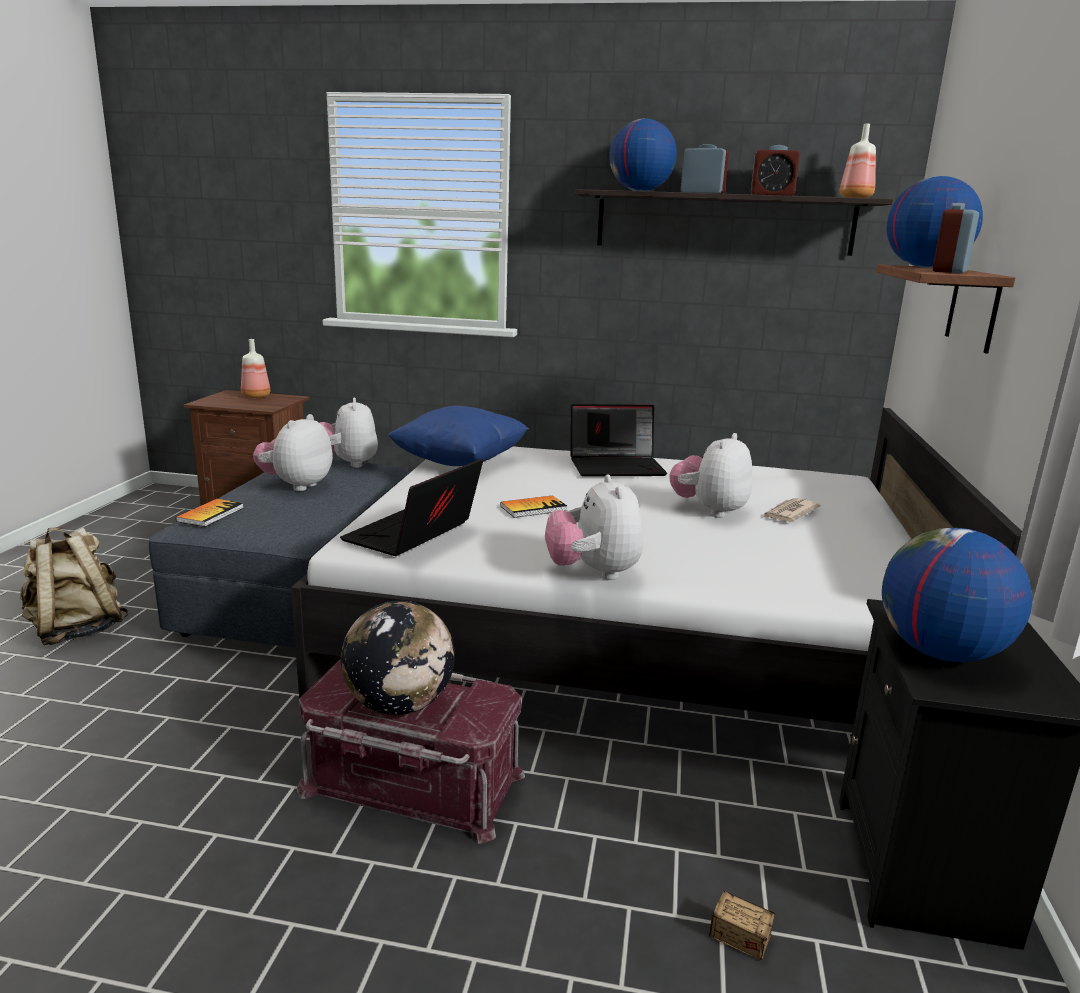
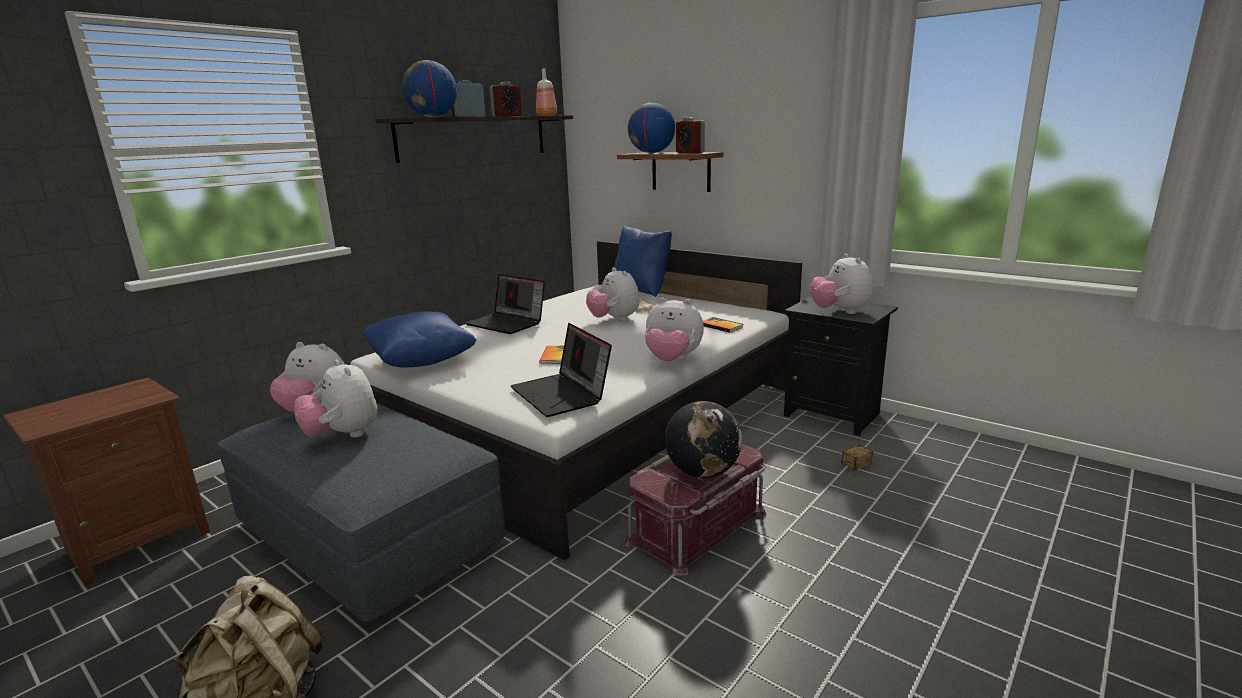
camera: 60 degrees left, 0 degrees up
(210, 514) = (363, 481): book -> book (720, 326)
(255, 396) = (84, 400): bottle -> none
(617, 466) = (508, 323): laptop -> laptop turned 105 degrees clockwise
(878, 501) = (641, 290): none -> blue pillow
(940, 653) = (839, 312): globe -> plush toy

